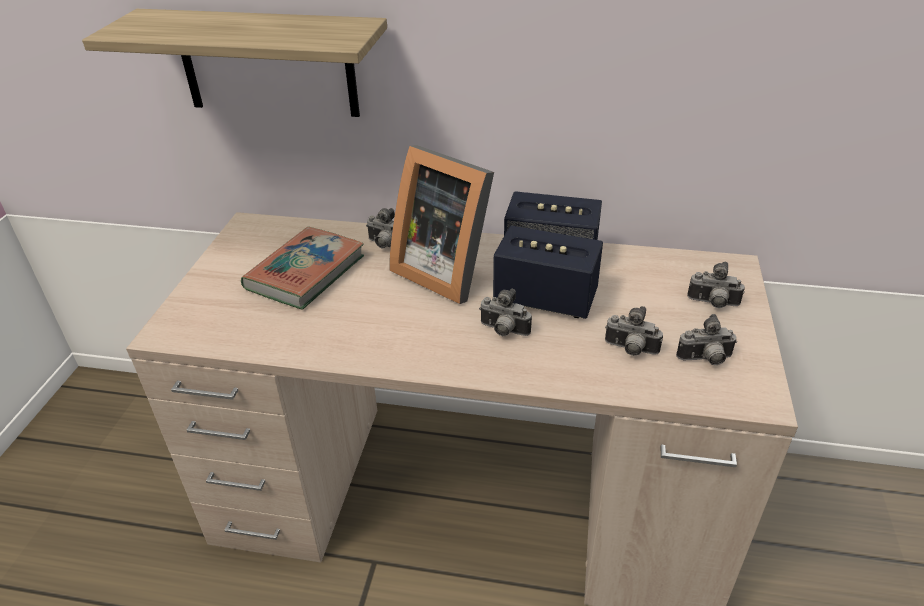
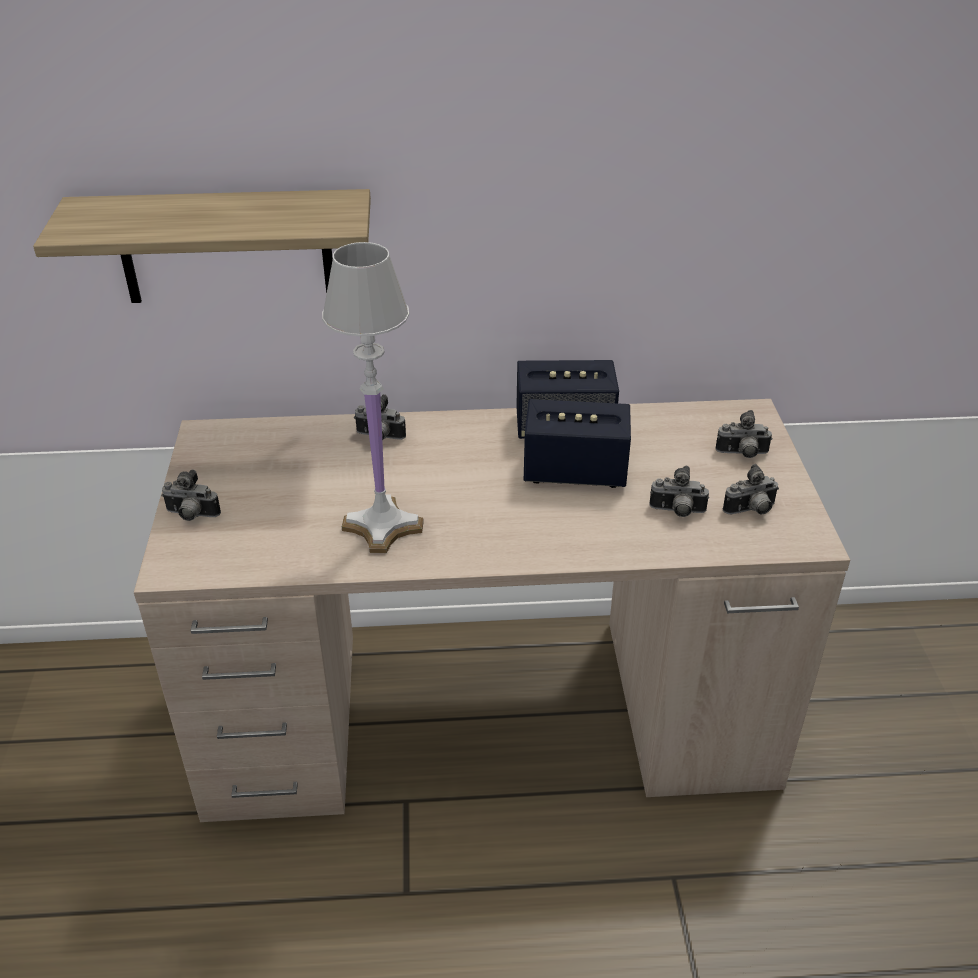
camera: 15 degrees left, 0 degrees up
(306, 273) = (302, 480): book -> none
(353, 323) = (382, 527): none -> white table lamp
(445, 270) = (457, 456): picture frame -> none
(503, 331) = (544, 512): camera -> camera (191, 516)

